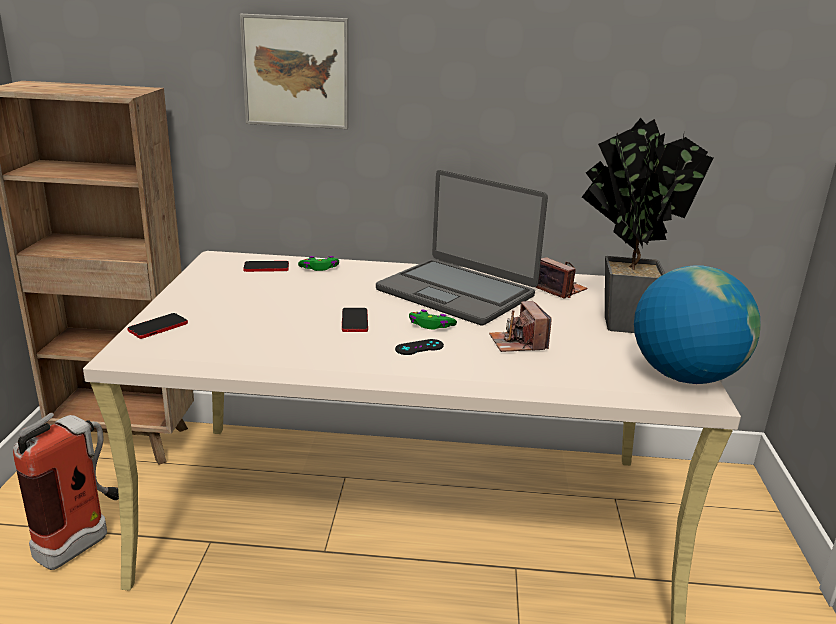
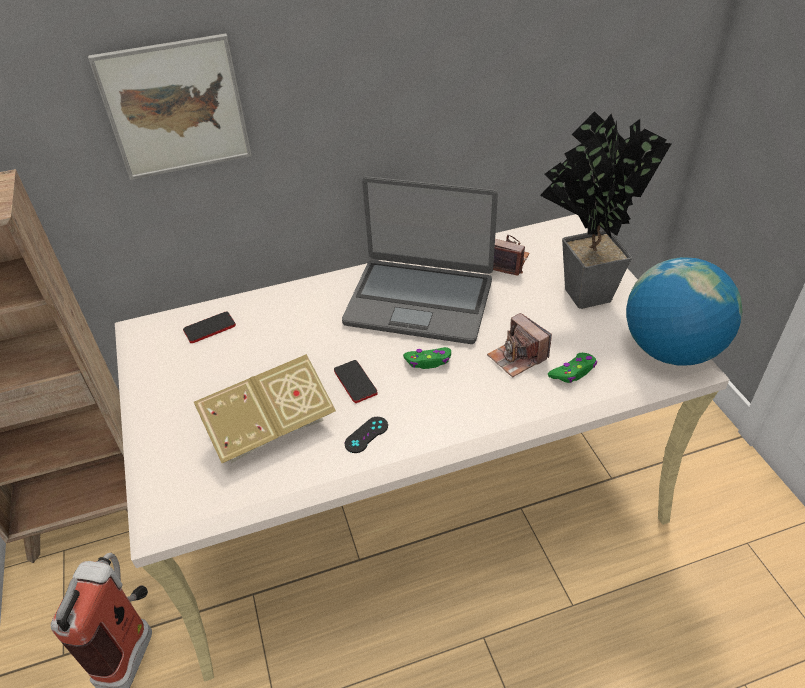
camera: 20 degrees left, 20 degrees up
(158, 327) = (169, 470): phone -> none
(259, 326) = (270, 427): none -> book
(319, 268) = (265, 310): green game controller -> green game controller (573, 372)
(419, 347) = (438, 398): black game controller -> black game controller (366, 435)

